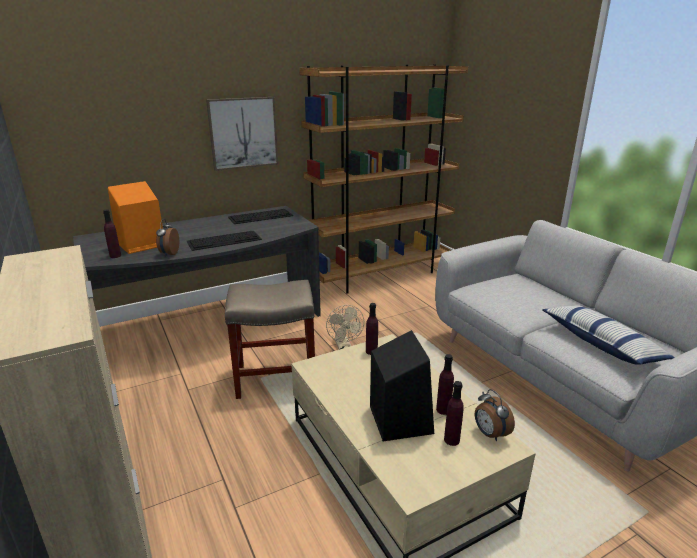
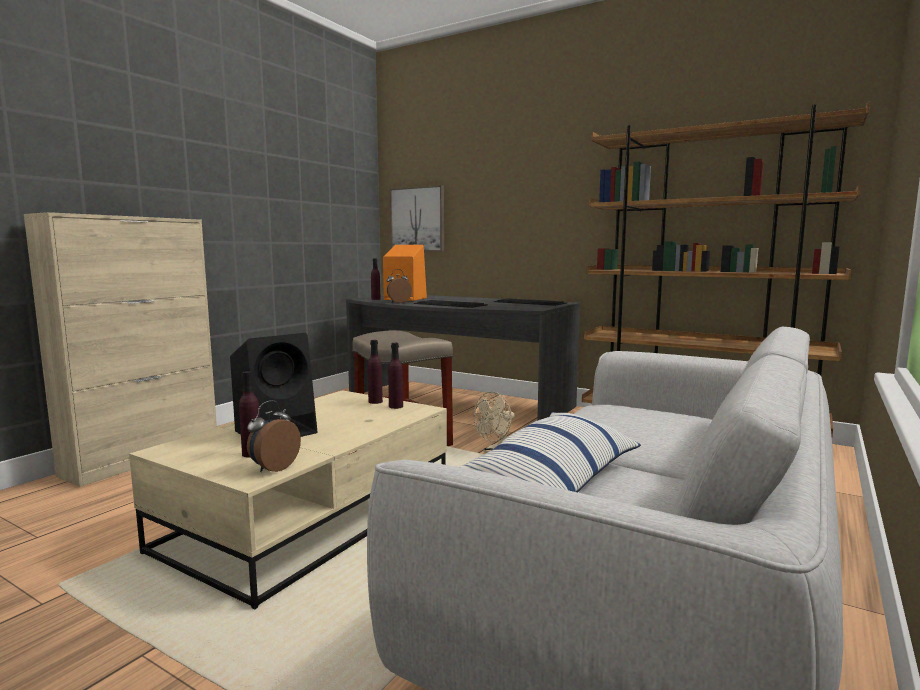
camera: 60 degrees right, 15 degrees down
(243, 133) = (542, 215): picture -> picture (417, 219)
(443, 410) = (307, 444): purple bottle -> purple bottle (375, 401)

